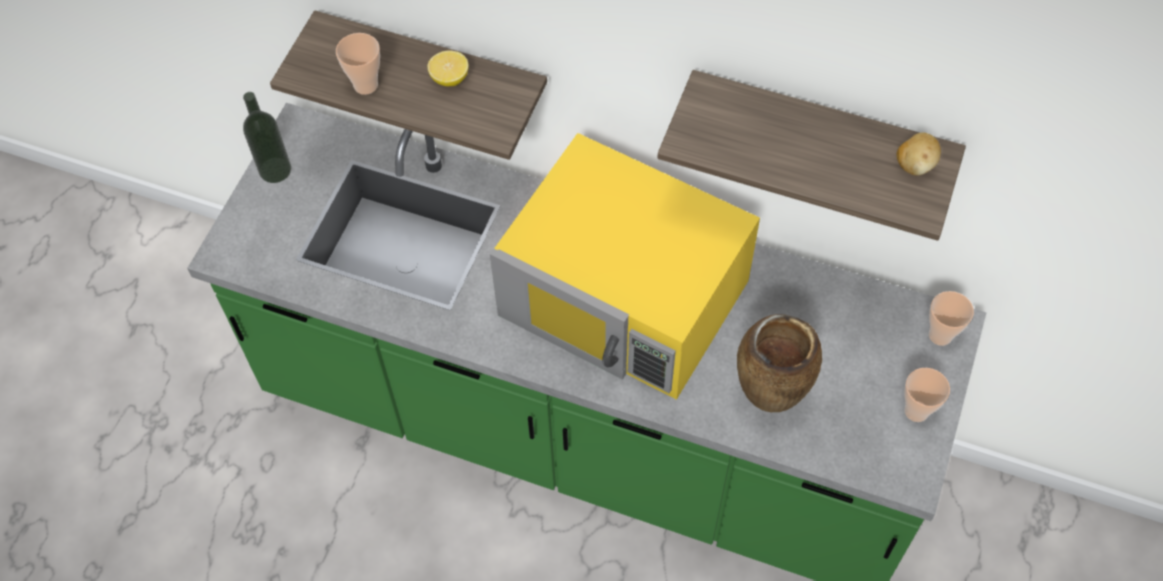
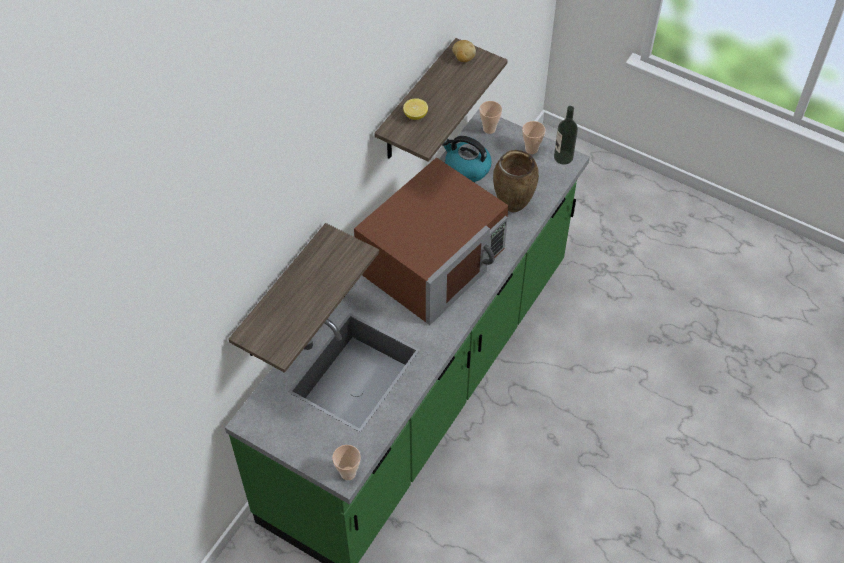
camera: 80 degrees left, 5 degrees down
(275, 170) = (282, 438): bottle -> bottle (563, 157)
(365, 85) = (303, 315): cup -> cup (348, 473)
(449, 78) = (312, 270): lemon -> lemon (415, 115)
(625, 298) = (433, 260): yellow microwave -> brown microwave
(836, 314) = (466, 168): none -> kettle

